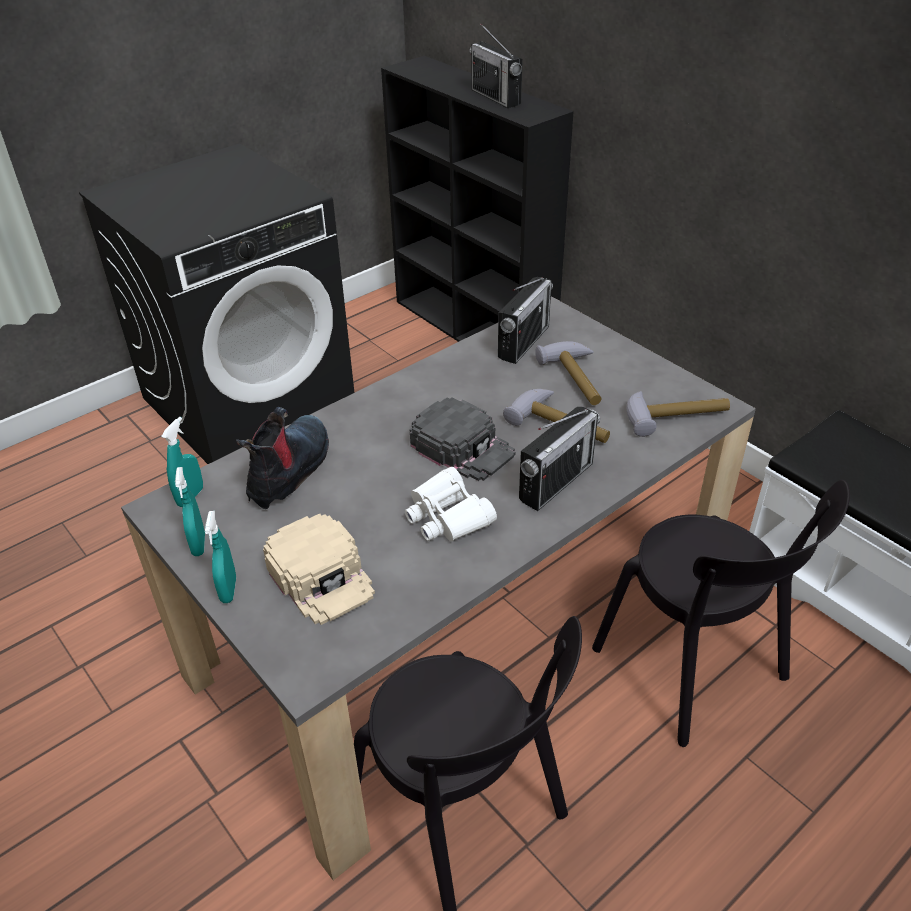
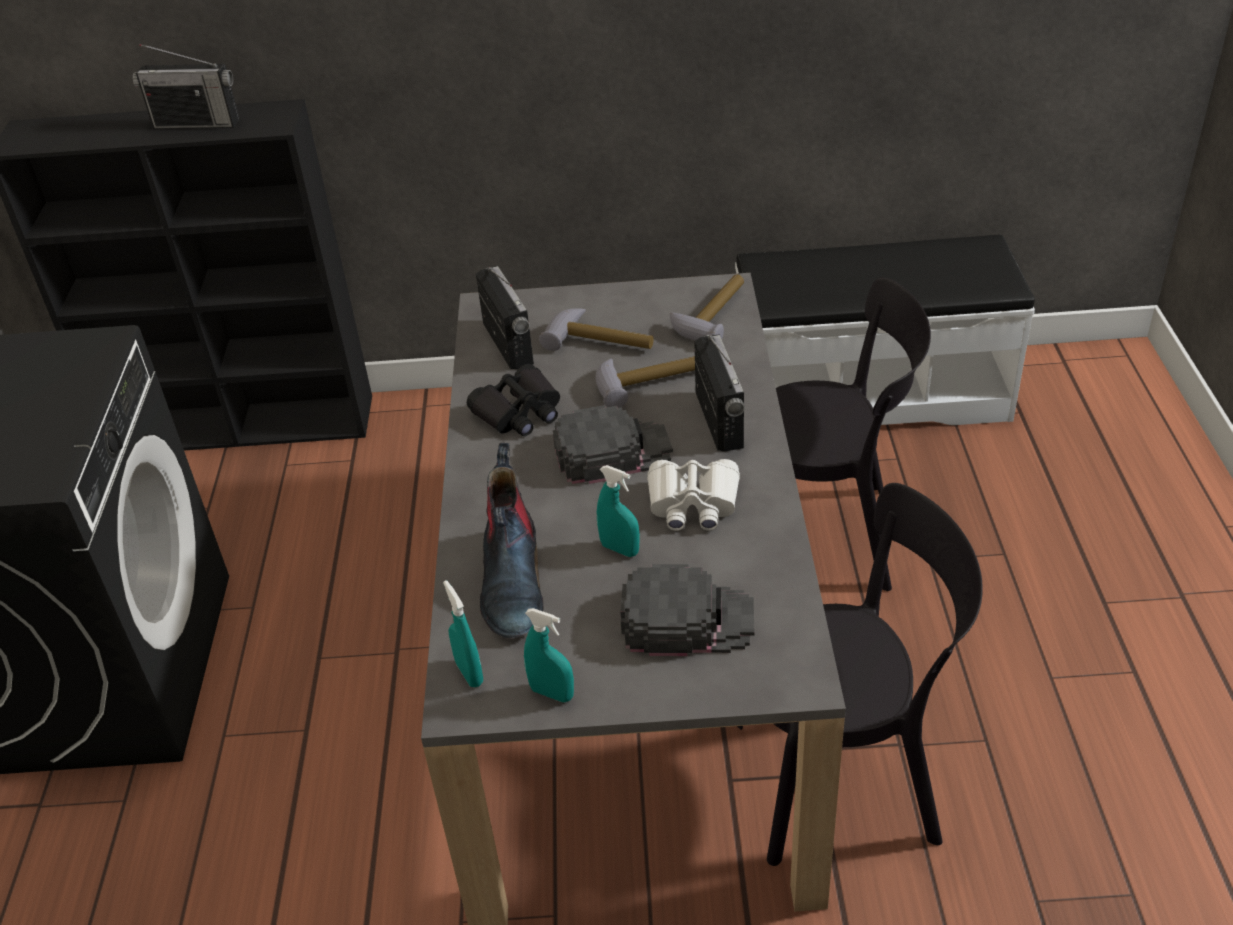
camera: 50 degrees left, 0 degrees up
(228, 590) = (641, 694): turquoise spray bottle -> turquoise spray bottle (620, 549)
(290, 470) = (512, 581): boot -> boot turned 150 degrees counterclockwise
(321, 576) = (687, 619): beige cap -> black cap
(458, 384) = (519, 412): none -> black binoculars

